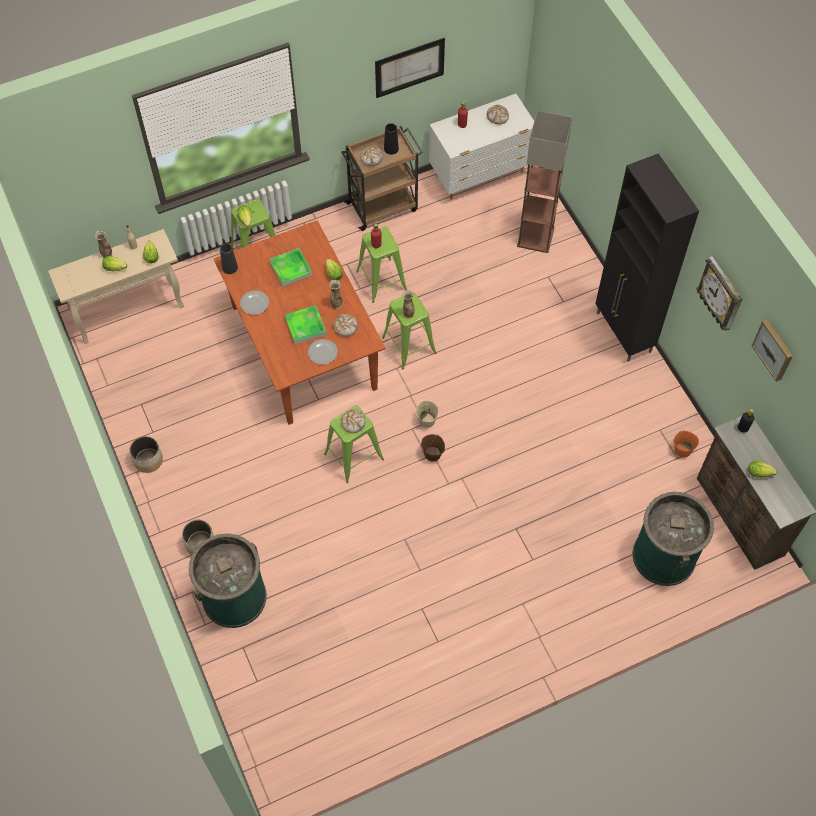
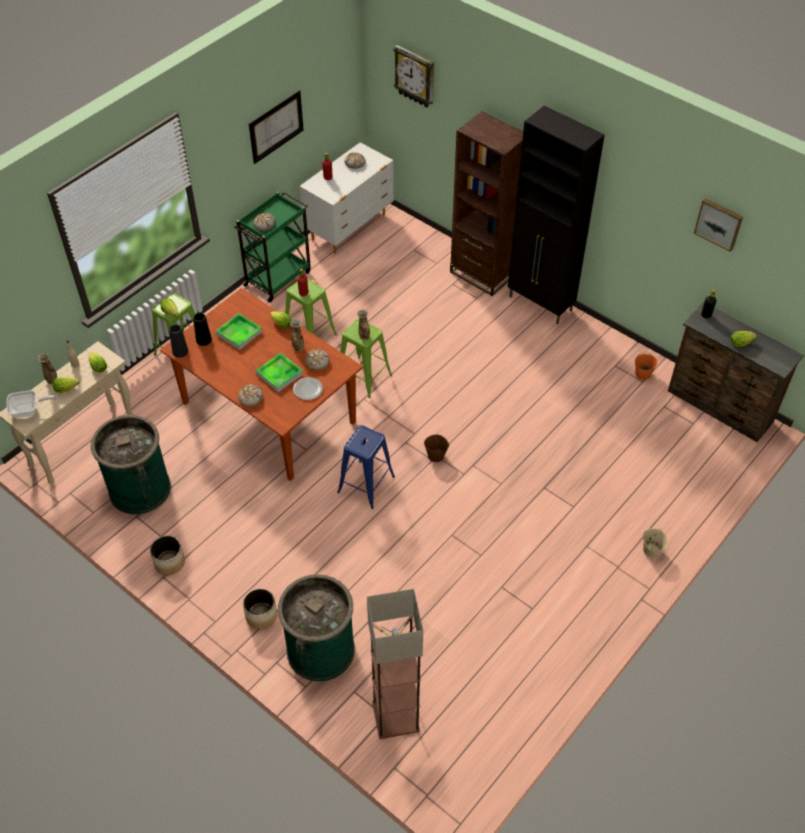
camera: 25 degrees left, 10 degrees down
(74, 278) = (28, 410): none -> frying pan
(255, 303) = (220, 372): plate -> none
(353, 422) = (366, 440): bread -> bread (250, 397)
(354, 456) = (366, 484): green stool -> blue stool
(383, 206) = (278, 277): brown cart -> green cart
(391, 148) = (277, 212): black vase -> black vase (203, 340)
(426, 420) = (414, 430): beige bucket -> beige bucket (651, 550)
(535, 237) = (424, 259): floor lamp -> floor lamp (395, 717)
(583, 276) = (482, 274): none -> brown bookcase
(664, 556) = (679, 460): green trash can -> green trash can (139, 488)
(721, 294) = (644, 206): wall clock -> wall clock (415, 76)

